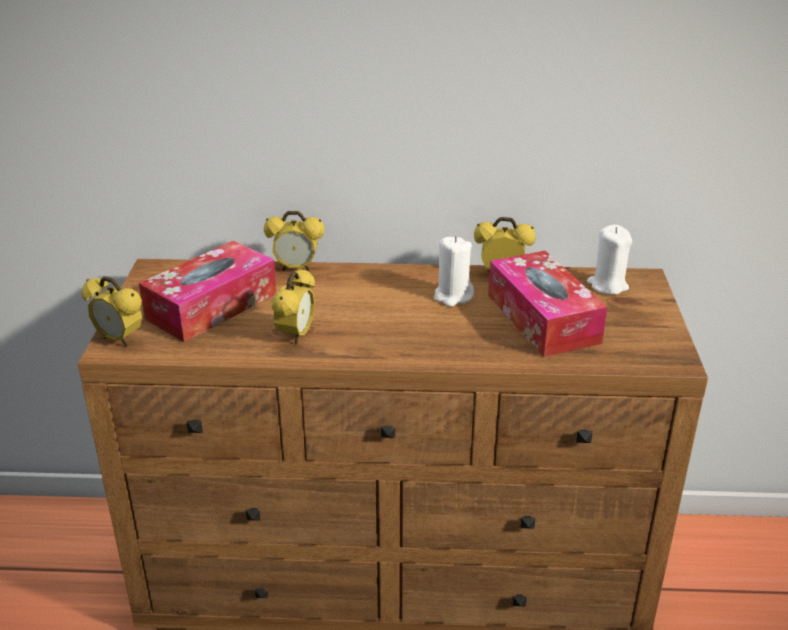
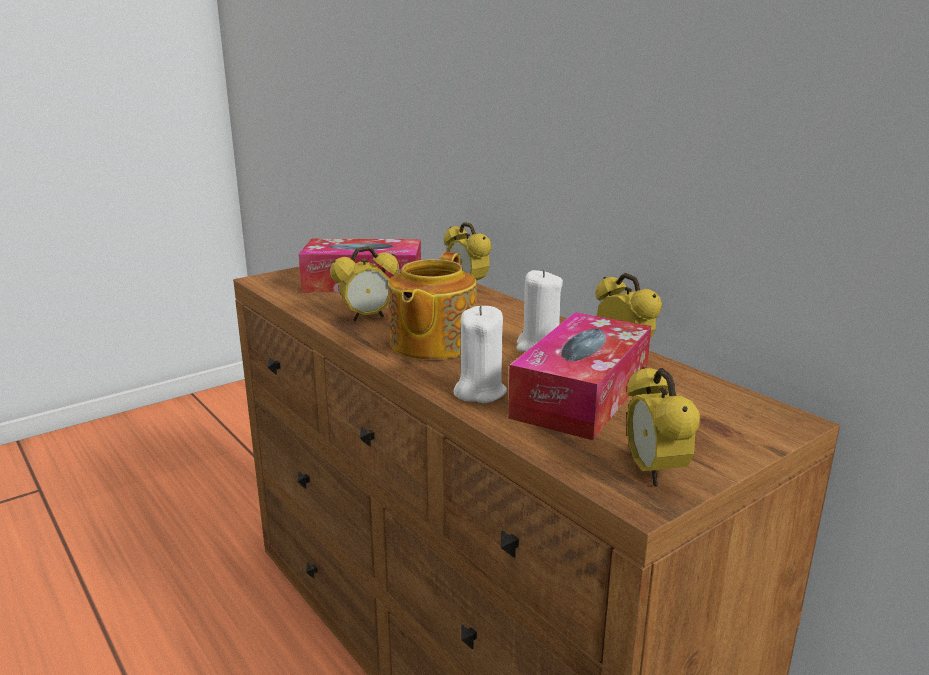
camera: 50 degrees right, 10 degrees down
(119, 340) = (276, 278): alarm clock -> alarm clock (654, 473)
(390, 332) = (431, 344): none -> teapot
(607, 285) = (722, 405): white candle -> white candle (479, 392)

